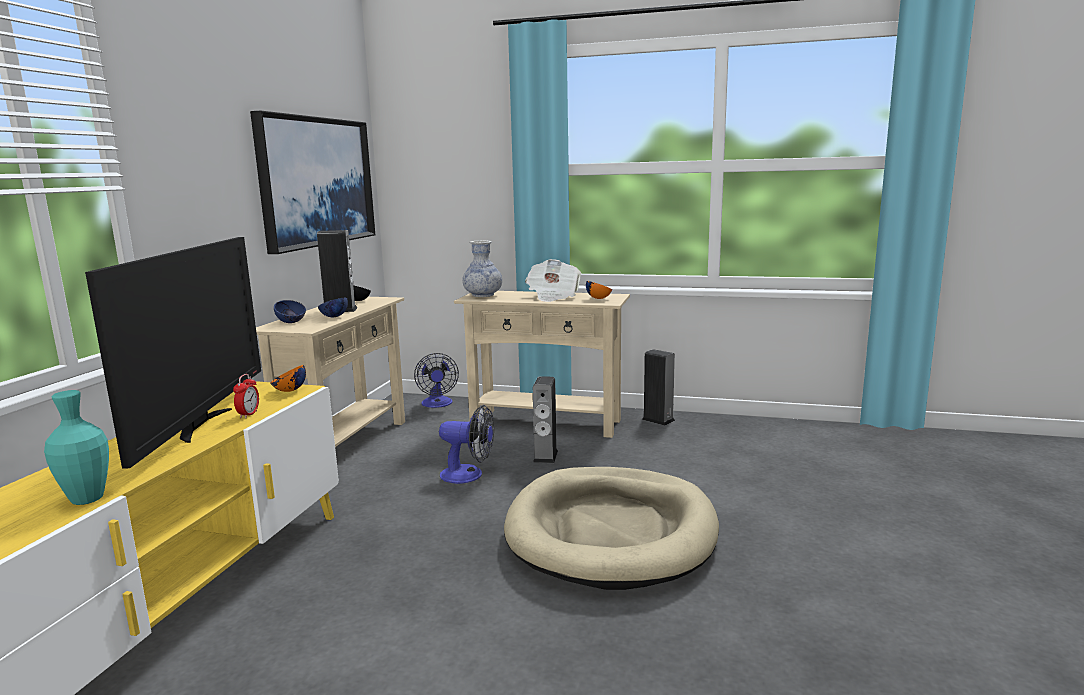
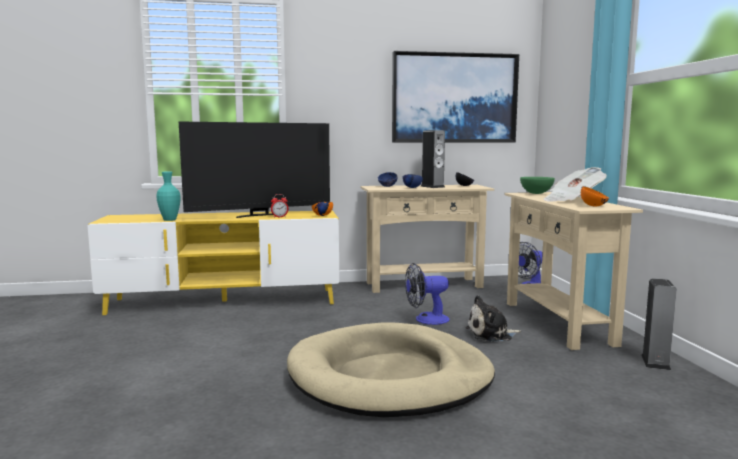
camera: 65 degrees right, 5 degrees down
(469, 475) = (426, 320): fan -> fan turned 90 degrees clockwise
(483, 295) = (535, 193): vase -> green bowl
(545, 456) = (491, 334): speaker -> plush toy

